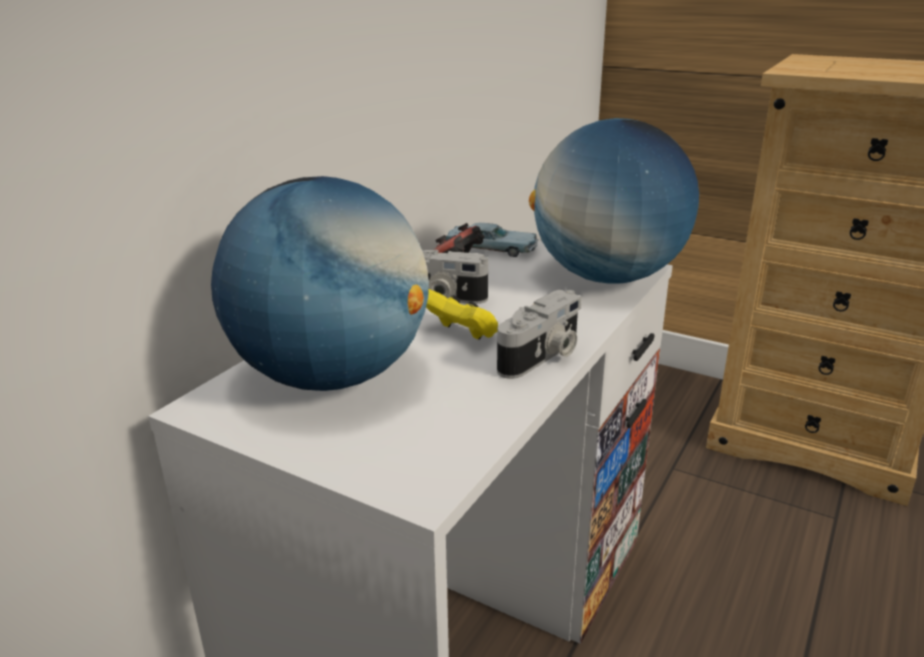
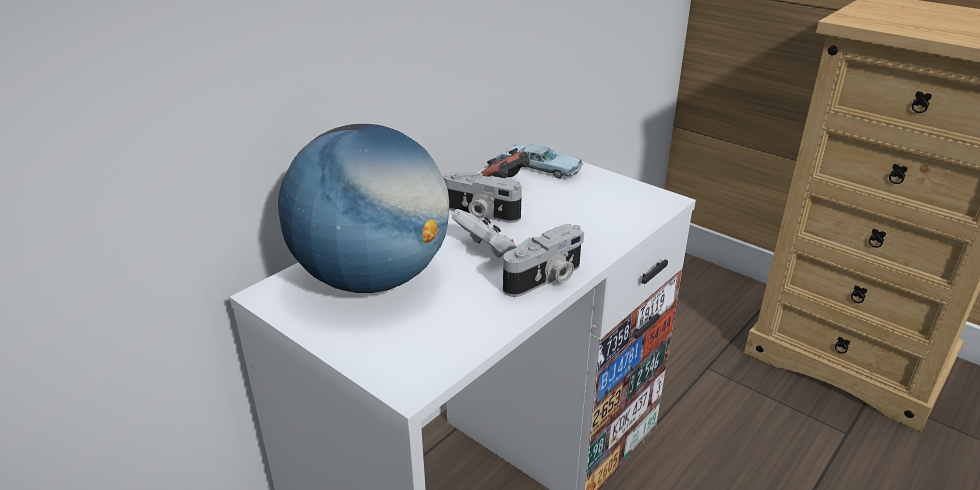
camera: 10 degrees right, 5 degrees up
(460, 334) = (486, 250): yellow game controller -> white game controller
(608, 277) = (632, 207): globe -> none

